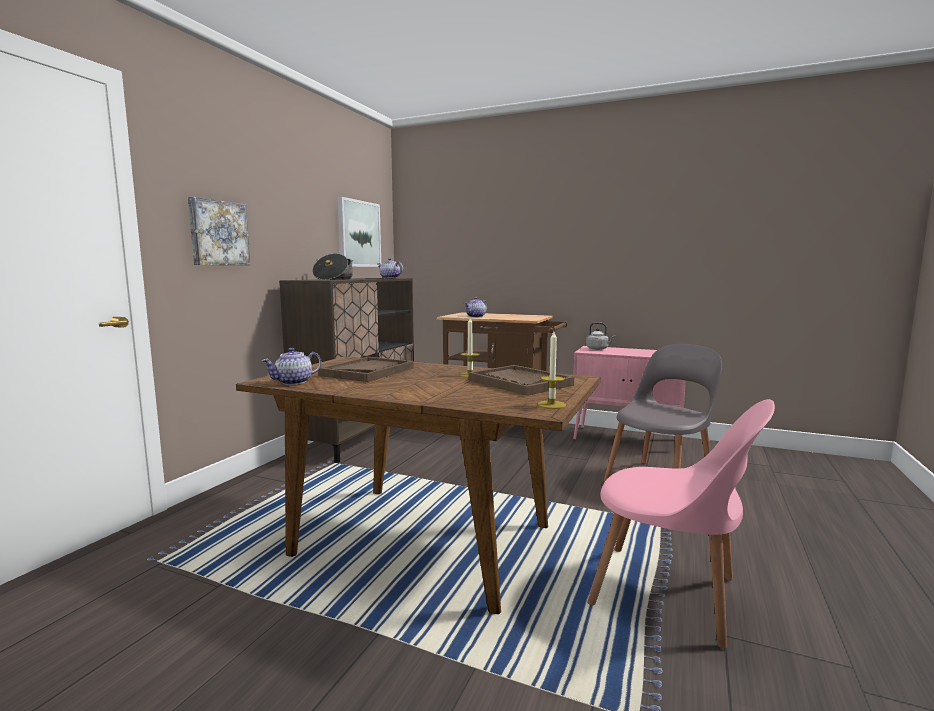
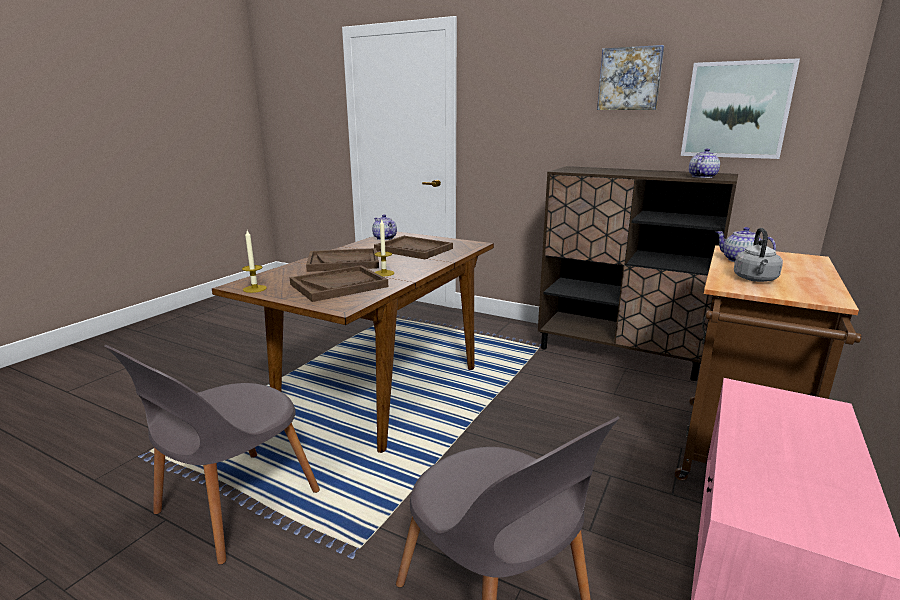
camera: 95 degrees right, 10 degrees up
(218, 233) = (514, 123): picture -> picture (630, 79)
(333, 279) = (598, 170): cooking pot -> none
(427, 387) = (343, 262): none -> brown tray
(598, 349) = (800, 412): grey kettle -> grey kettle (755, 279)
(671, 594) = (232, 506): pink chair -> grey chair

